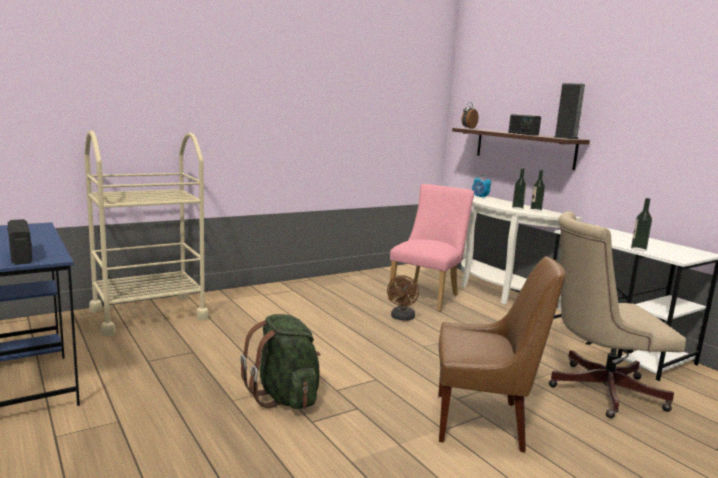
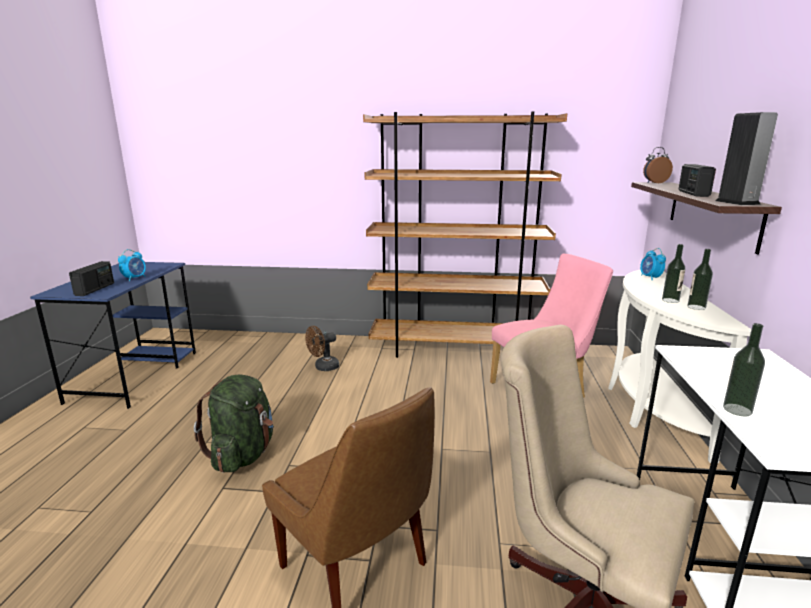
camera: 40 degrees right, 5 degrees up
(39, 241) = (135, 278): none -> alarm clock
(149, 314) = (274, 346): beige cart -> none
(327, 284) = (455, 350): none -> brown bookcase
(402, 318) = (471, 408): brown fan -> brown fan (323, 367)

